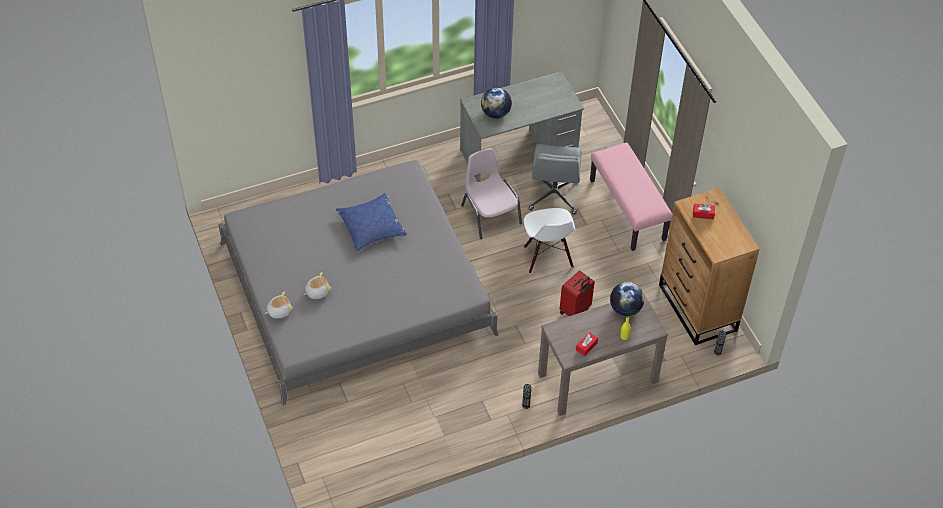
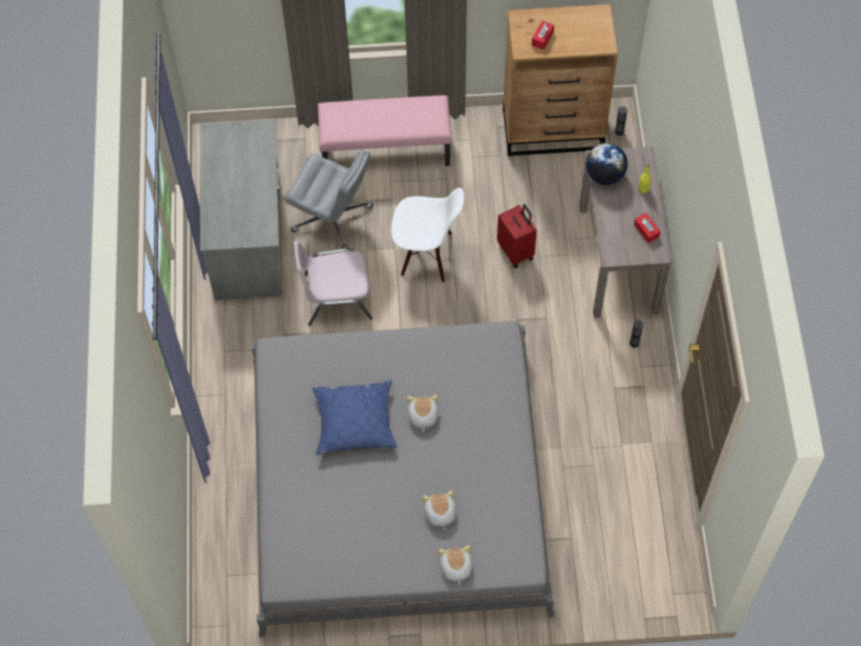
camera: 70 degrees left, 10 degrees up
(389, 263) = (422, 416): none -> plush toy
(495, 113) = (243, 217): globe -> none

